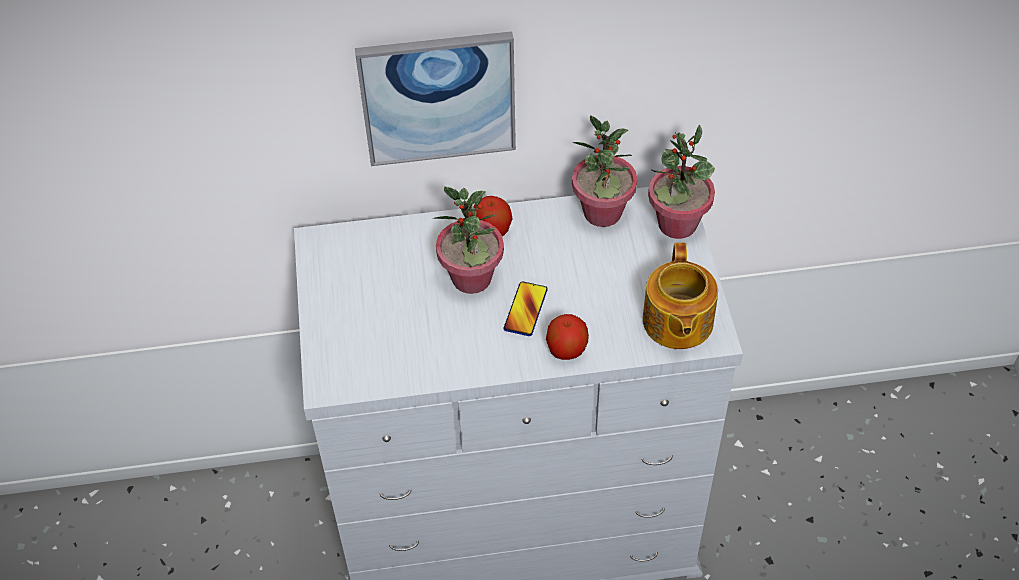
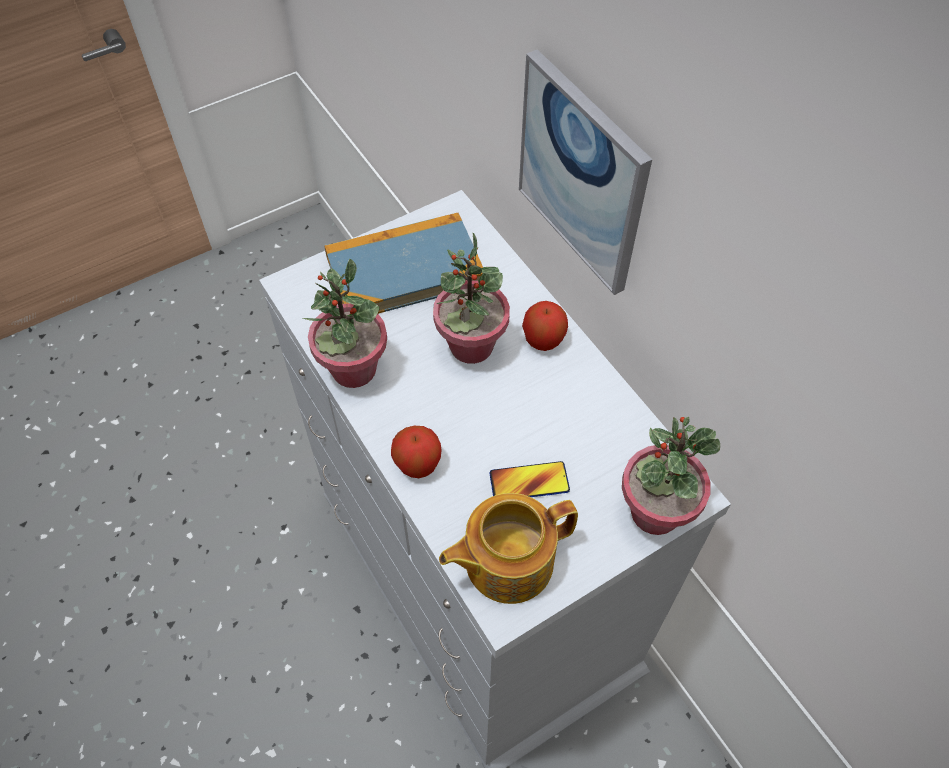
camera: 65 degrees right, 5 degrees up
(363, 297) = (405, 270): none -> book
(525, 309) = (454, 407): phone -> phone (529, 482)
(602, 213) = (627, 430): potted plant -> potted plant (353, 369)

